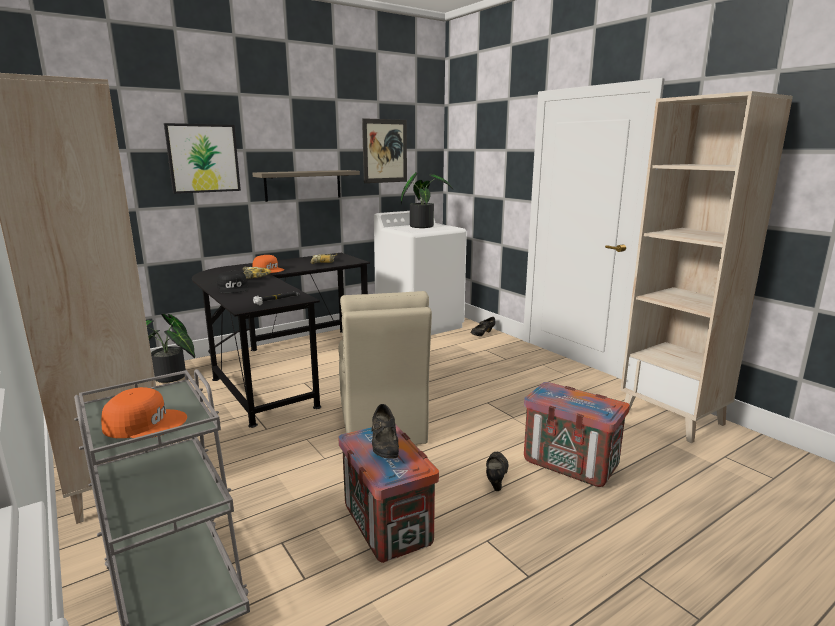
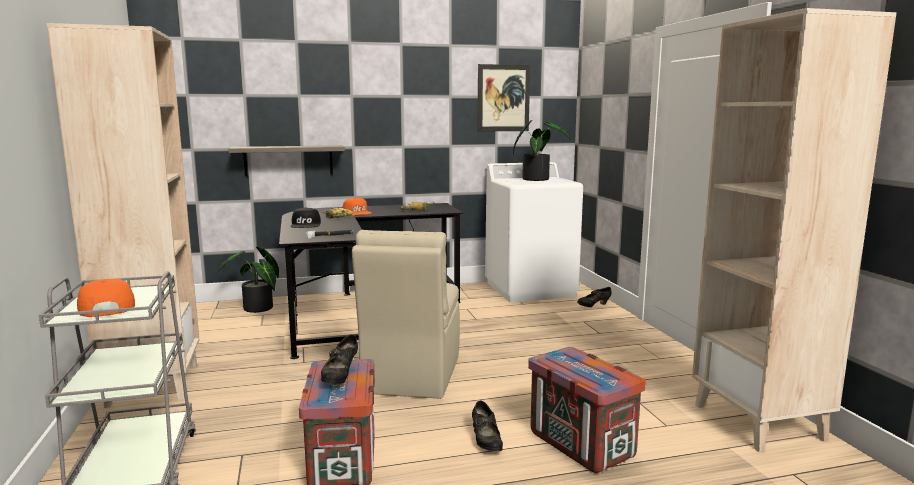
camera: 20 degrees right, 5 degrees down
(145, 423) = (106, 307): orange cap -> orange cap turned 135 degrees counterclockwise
(203, 158) = (311, 103): picture -> none
(303, 185) = (410, 131): shelf -> shelf (288, 160)
(495, 478) = (486, 442): black shoe -> black shoe turned 135 degrees clockwise

